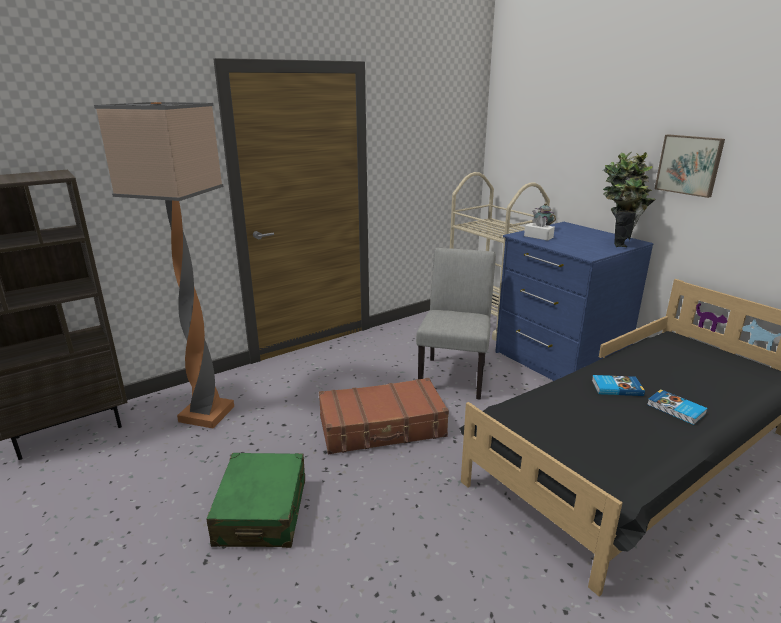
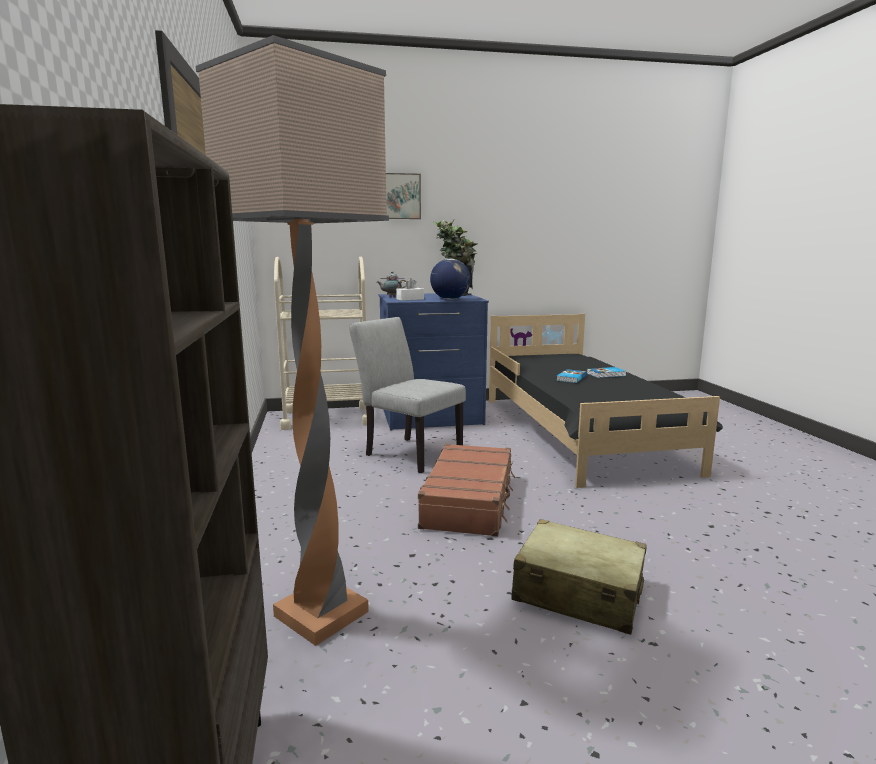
camera: 65 degrees left, 10 degrees down
(262, 512) = (578, 592): green suitcase -> beige suitcase
(568, 247) = (450, 299): none -> globe
(689, 165) = (480, 227): picture -> picture (398, 196)

